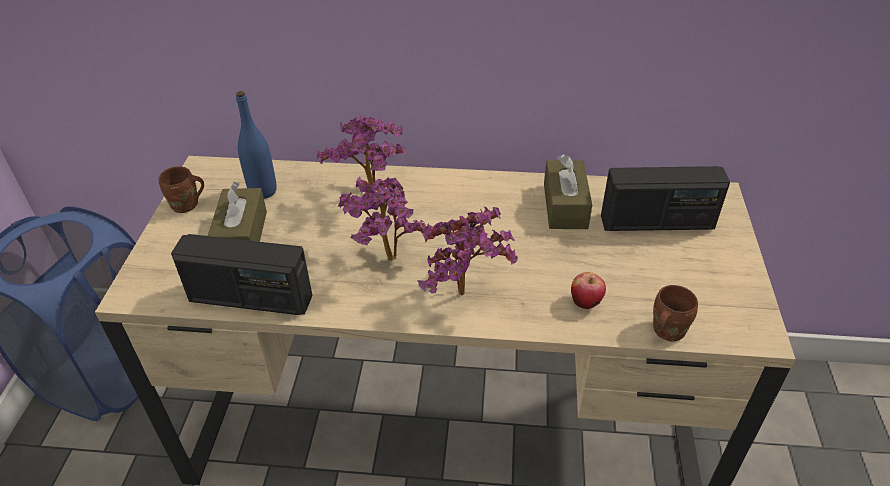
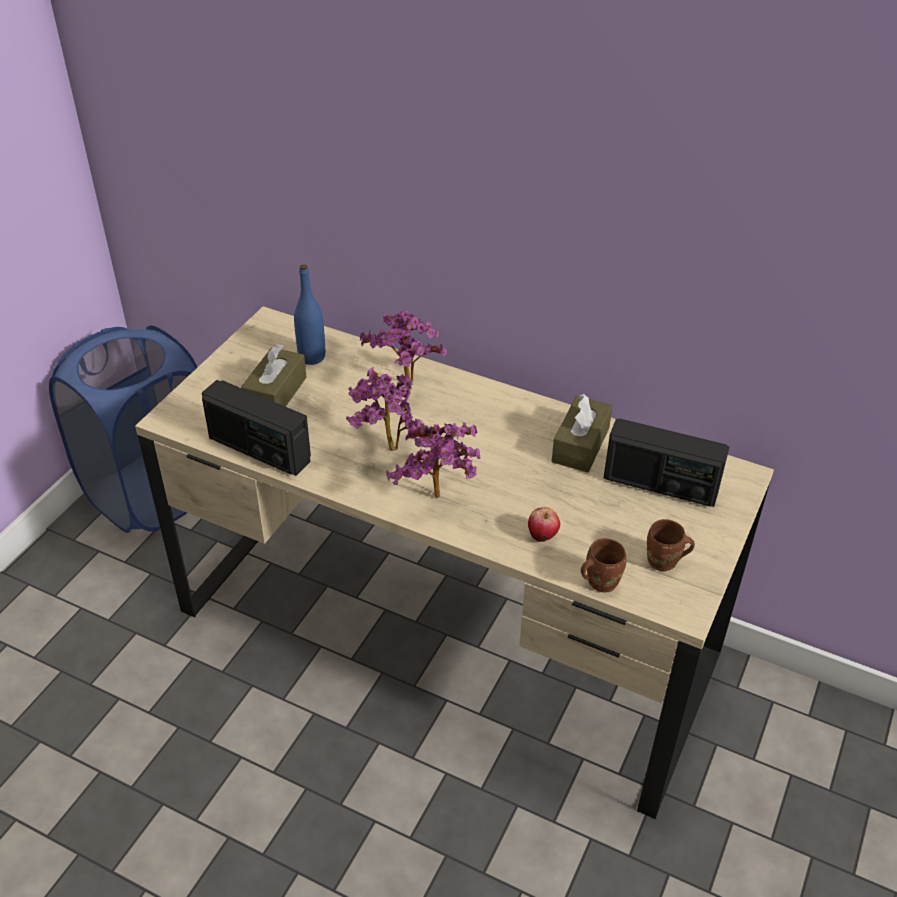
camera: 20 degrees right, 0 degrees up
(186, 206) = (241, 354): brown mug -> brown mug (664, 562)

